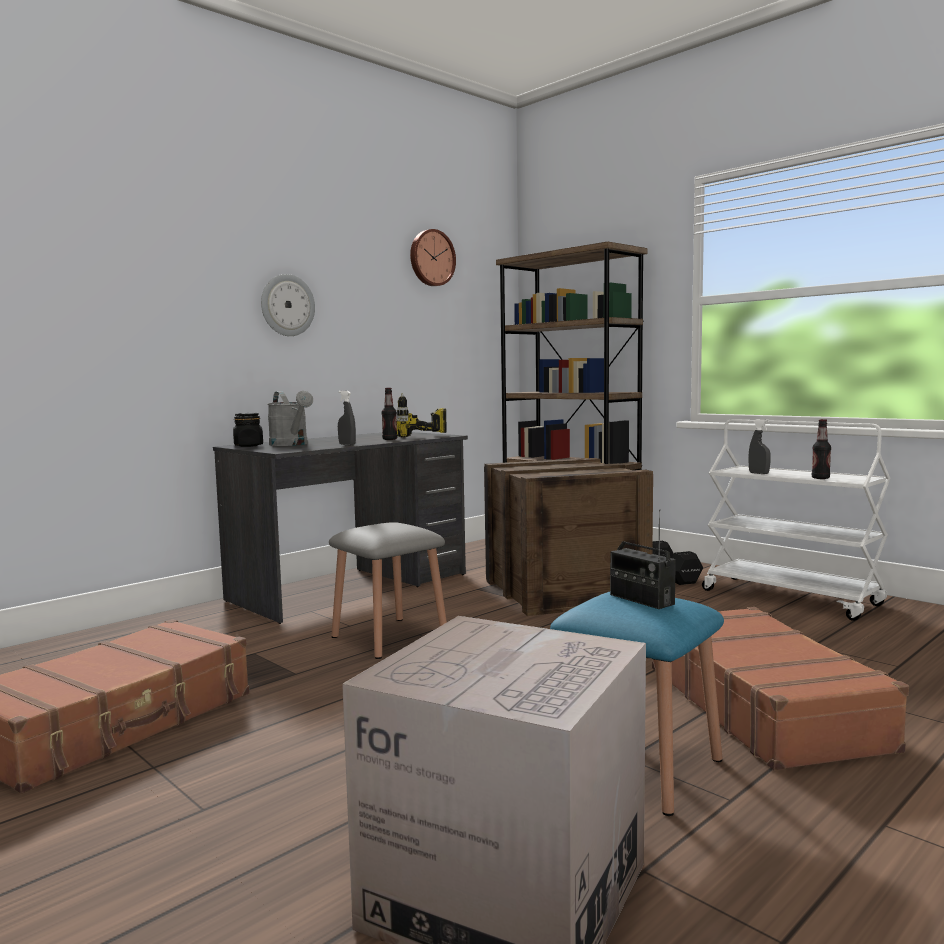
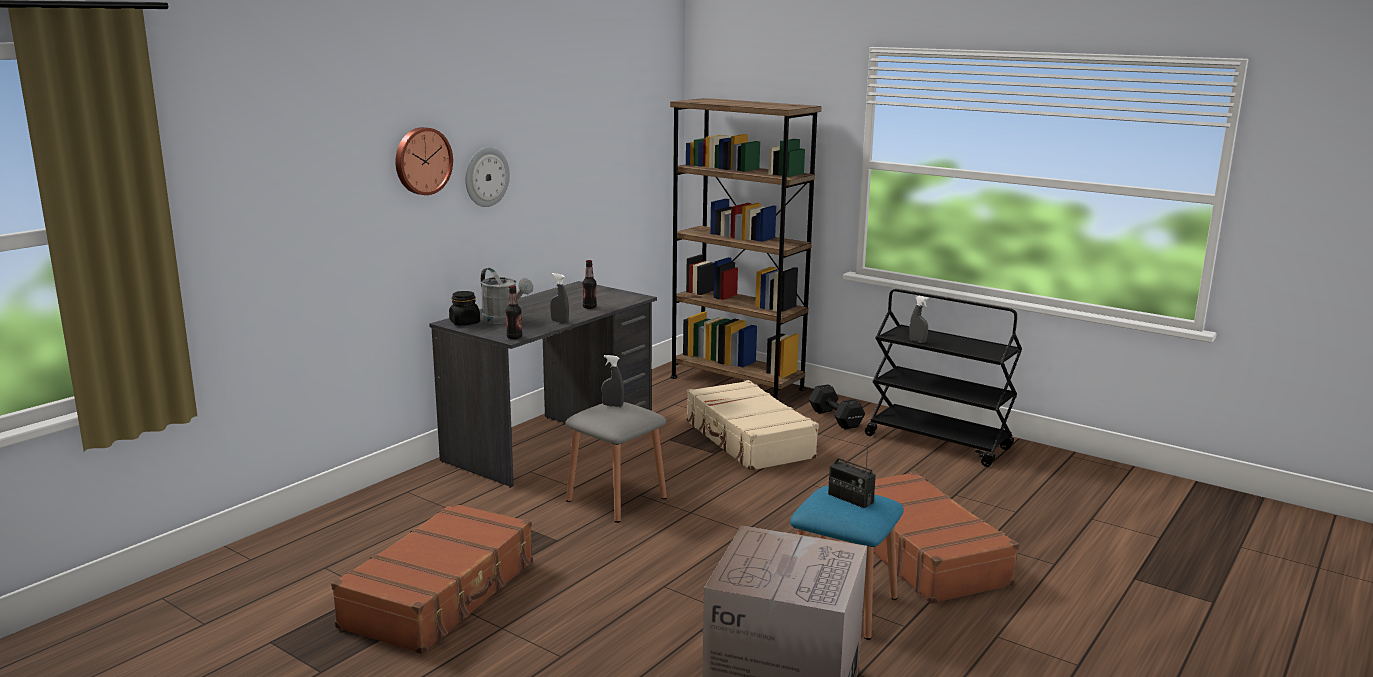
camera: 10 degrees left, 10 degrees up
(385, 524) = (612, 405): none -> grey spray bottle
(423, 438) = (619, 303): power drill -> none
(431, 258) = (608, 103): wall clock -> wall clock (422, 161)
(565, 591) = (748, 440): crate -> beige suitcase
(792, 598) = (939, 442): white cart -> black cart
(820, 478) = (967, 350): bottle -> bottle (514, 337)

